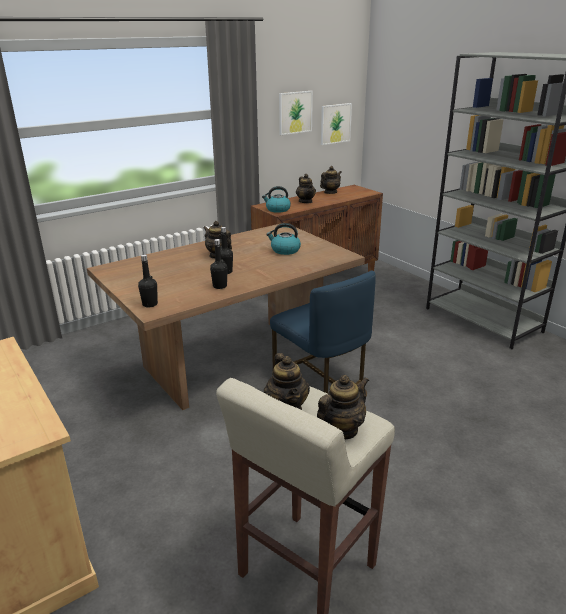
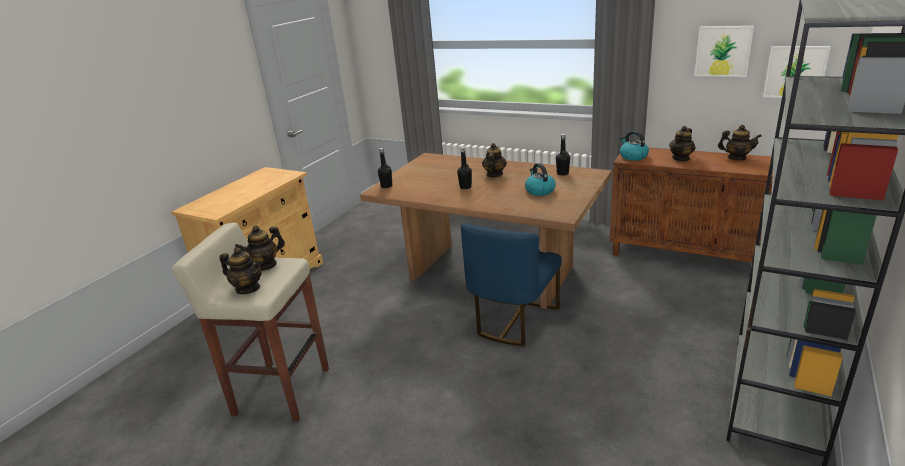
camera: 65 degrees right, 0 degrees up
(220, 286) = (437, 194): black bottle -> black bottle (562, 173)

